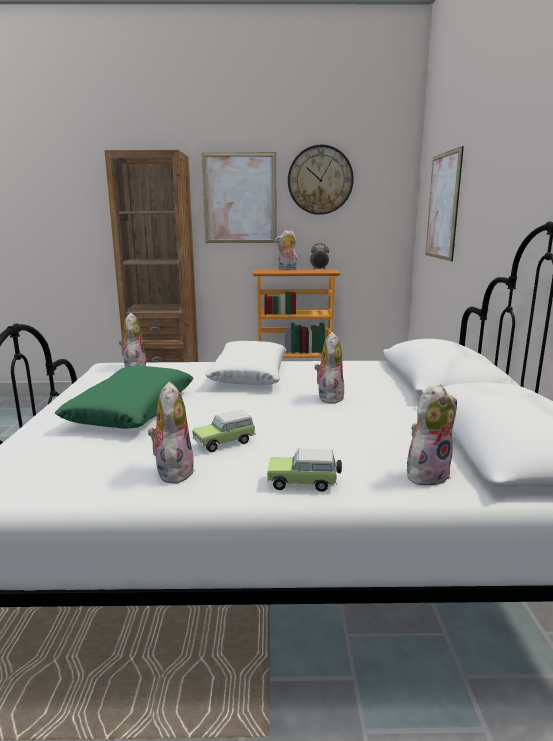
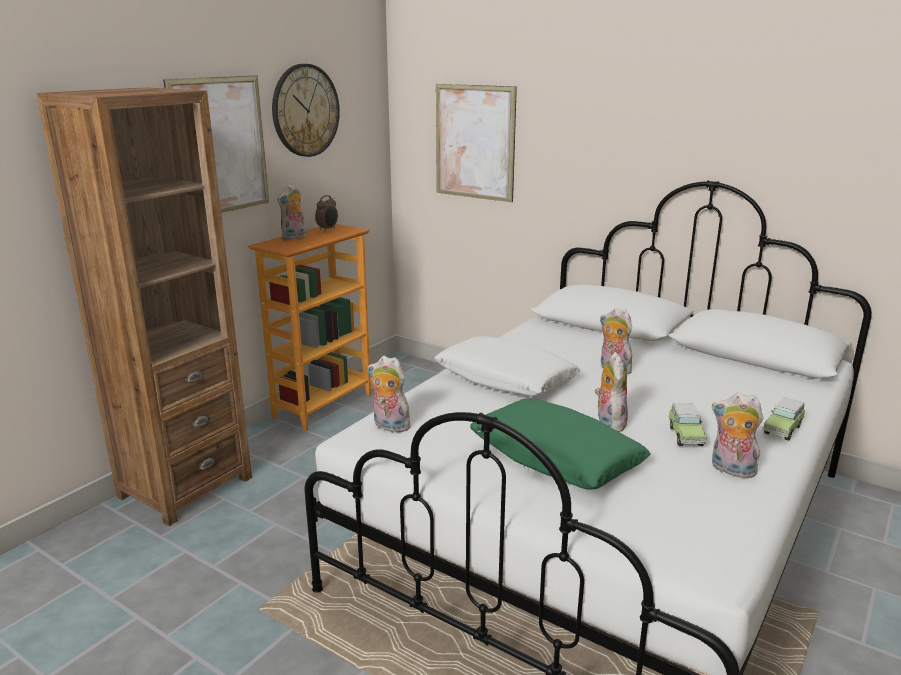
camera: 55 degrees left, 5 degrees up
(427, 474) = (790, 390): plush toy -> plush toy (608, 422)

